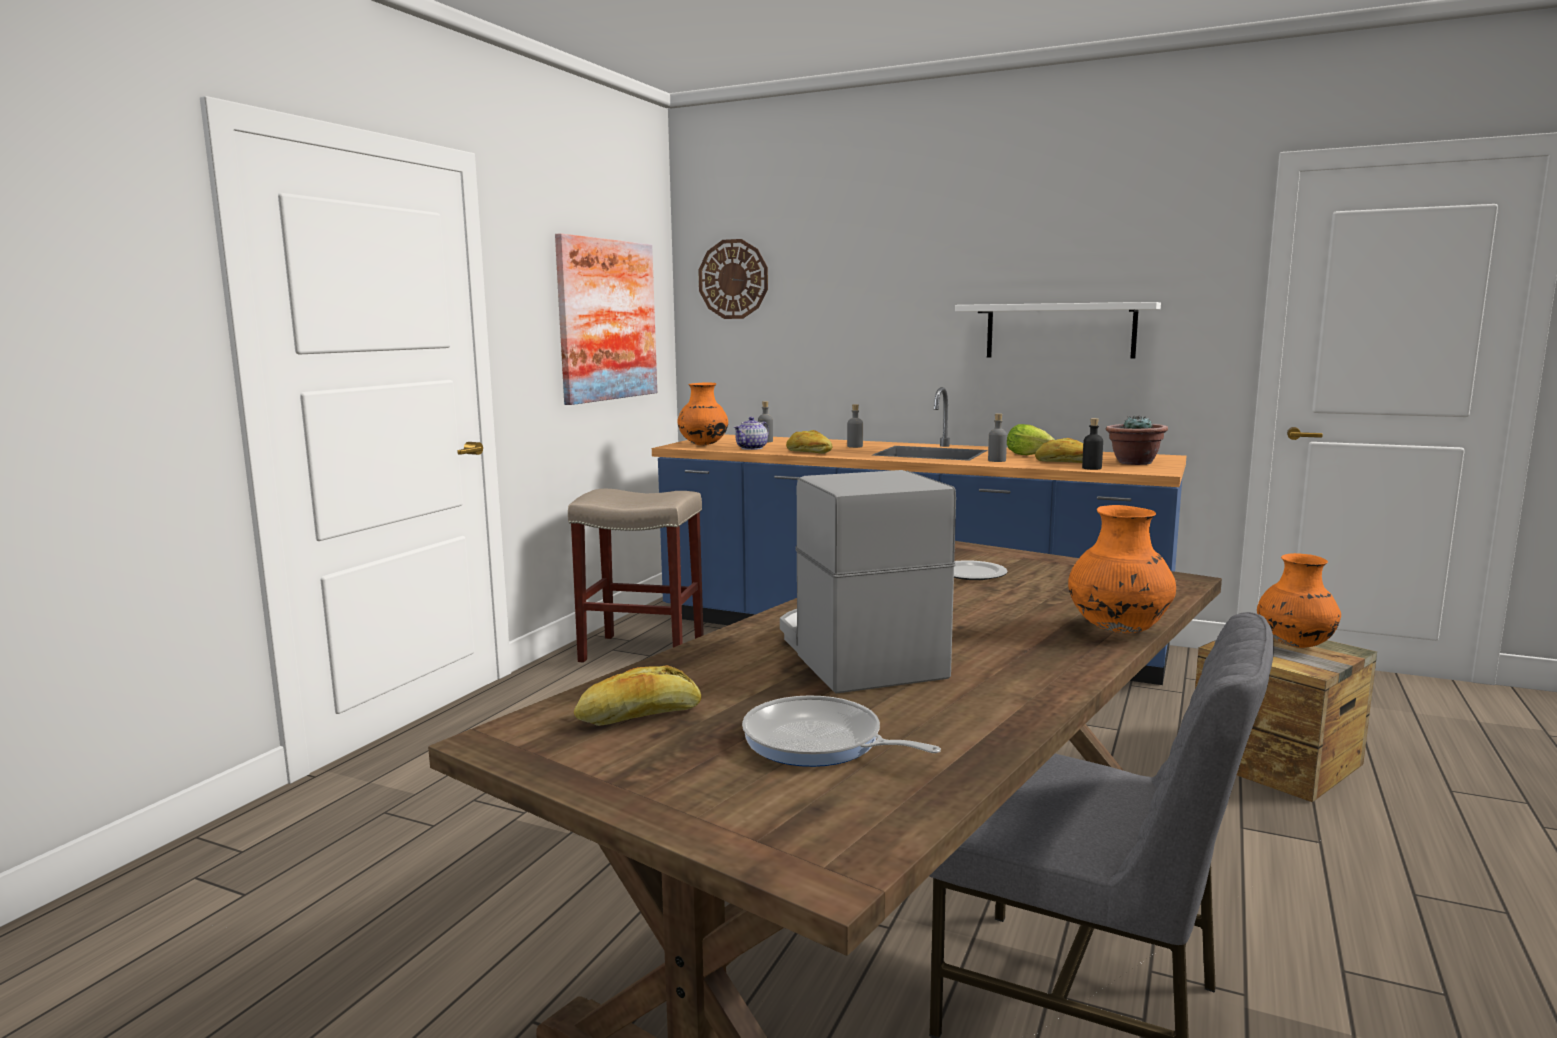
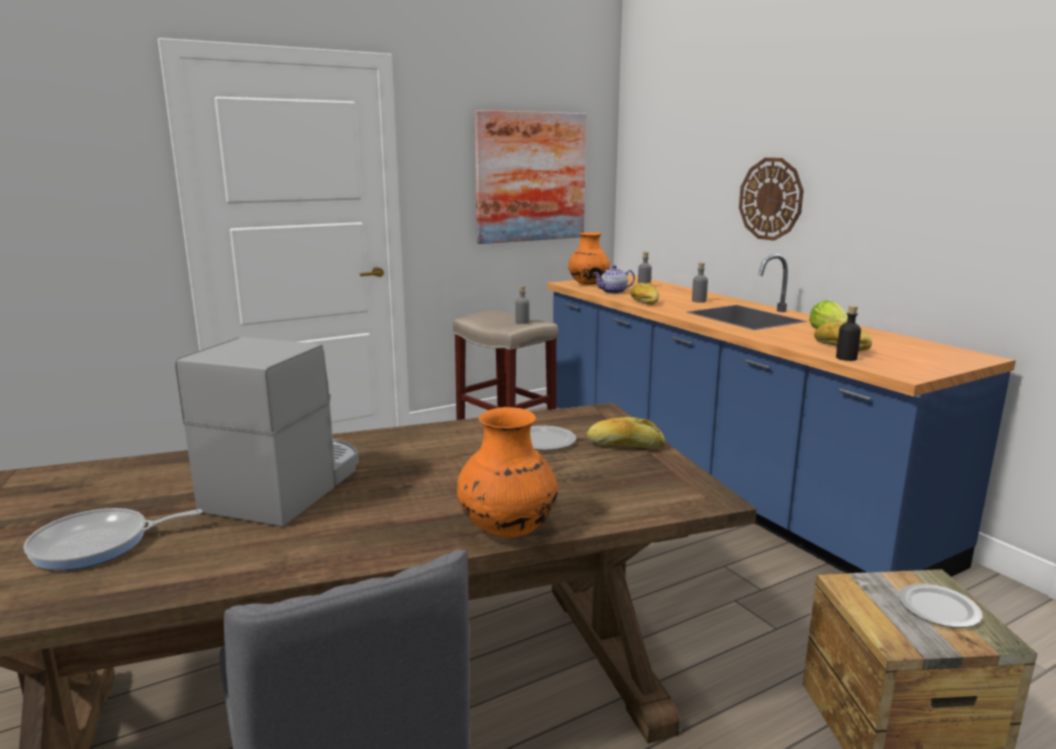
camera: 35 degrees right, 5 degrees up
(639, 716) = (82, 489): bread -> bread (625, 446)
(733, 279) = (653, 142): wall clock -> wall clock (770, 199)
(818, 743) = (97, 544): frying pan -> frying pan turned 90 degrees counterclockwise
(996, 460) = (777, 334): grey bottle -> grey bottle (522, 322)
(1060, 331) = (904, 204): white shelf -> none
(1134, 462) = (916, 359): potted plant -> none
(1294, 645) = (937, 608): orange vase -> plate

